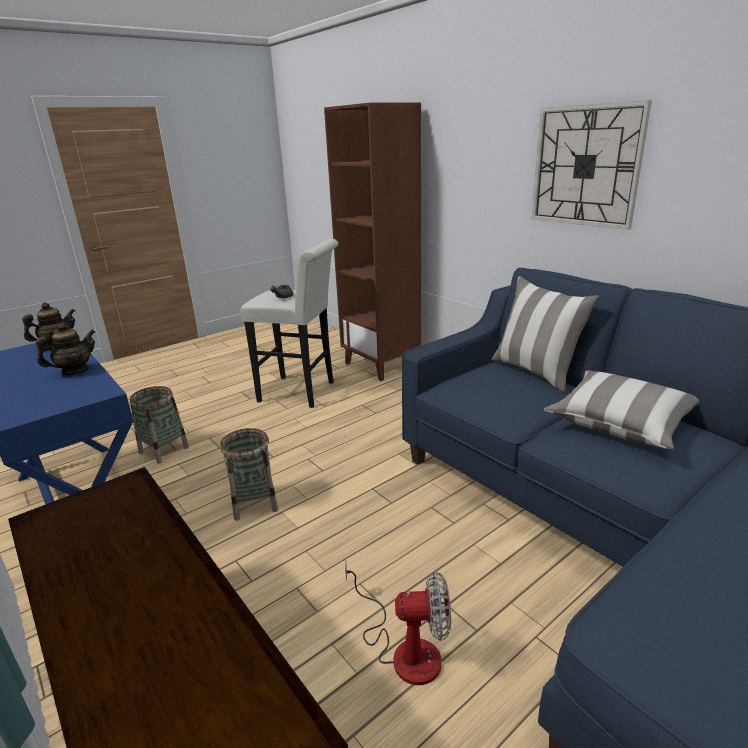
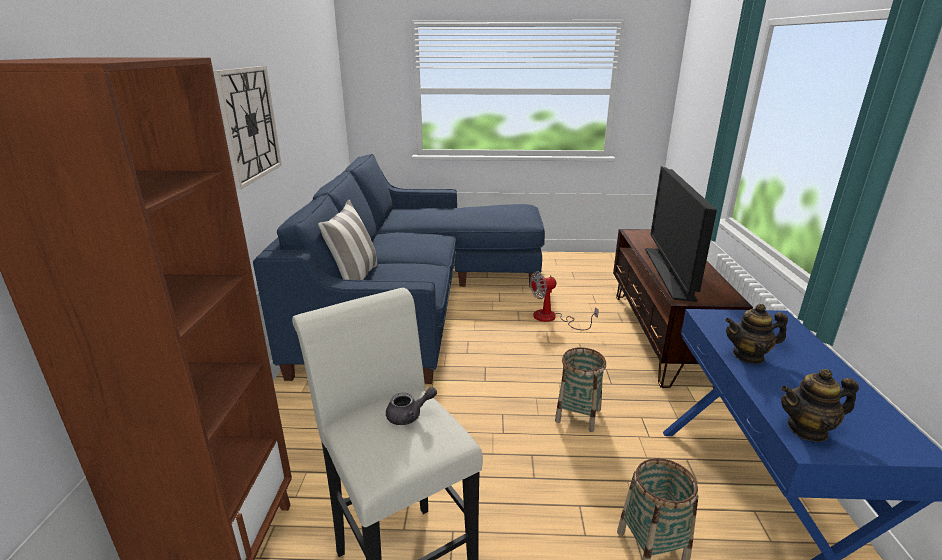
camera: 140 degrees left, 0 degrees up
(147, 544) = (669, 273): none -> television
(404, 649) = (552, 318): fan -> fan turned 60 degrees counterclockwise
(620, 423) = (400, 246): pillow -> none

